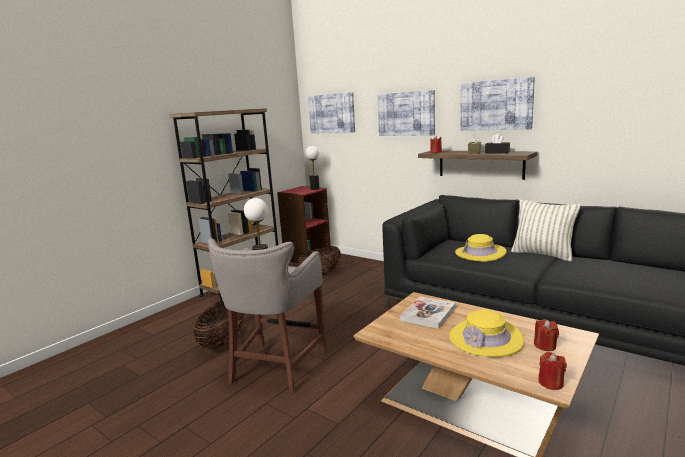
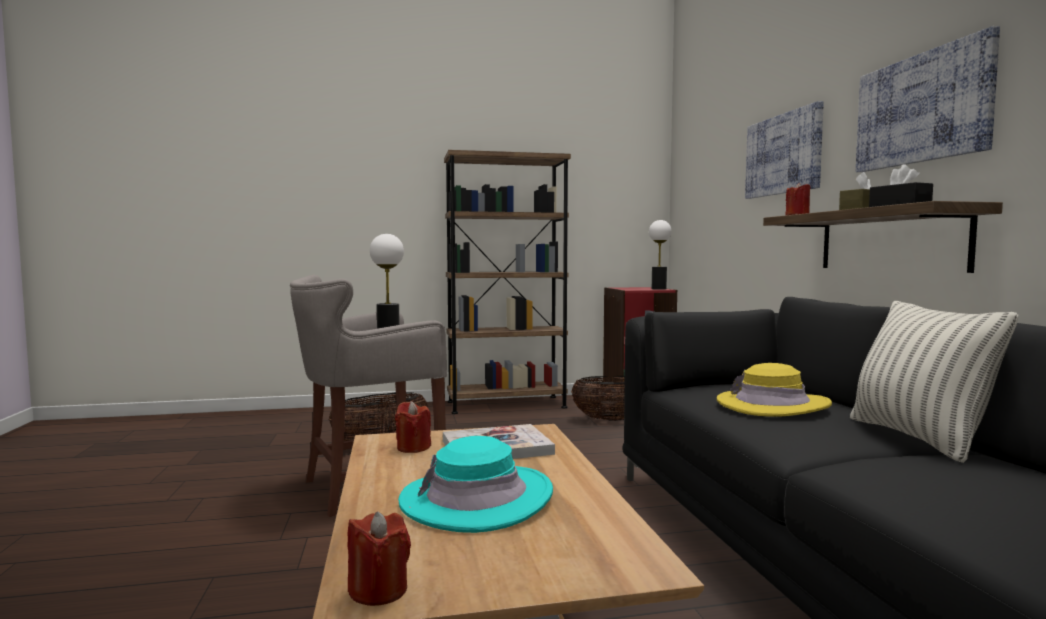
camera: 40 degrees right, 10 degrees down
(331, 113) = (699, 170): picture -> none
(485, 339) = (476, 499): yellow hat -> turquoise hat
(545, 346) = (534, 548): red candle -> red candle (413, 447)

